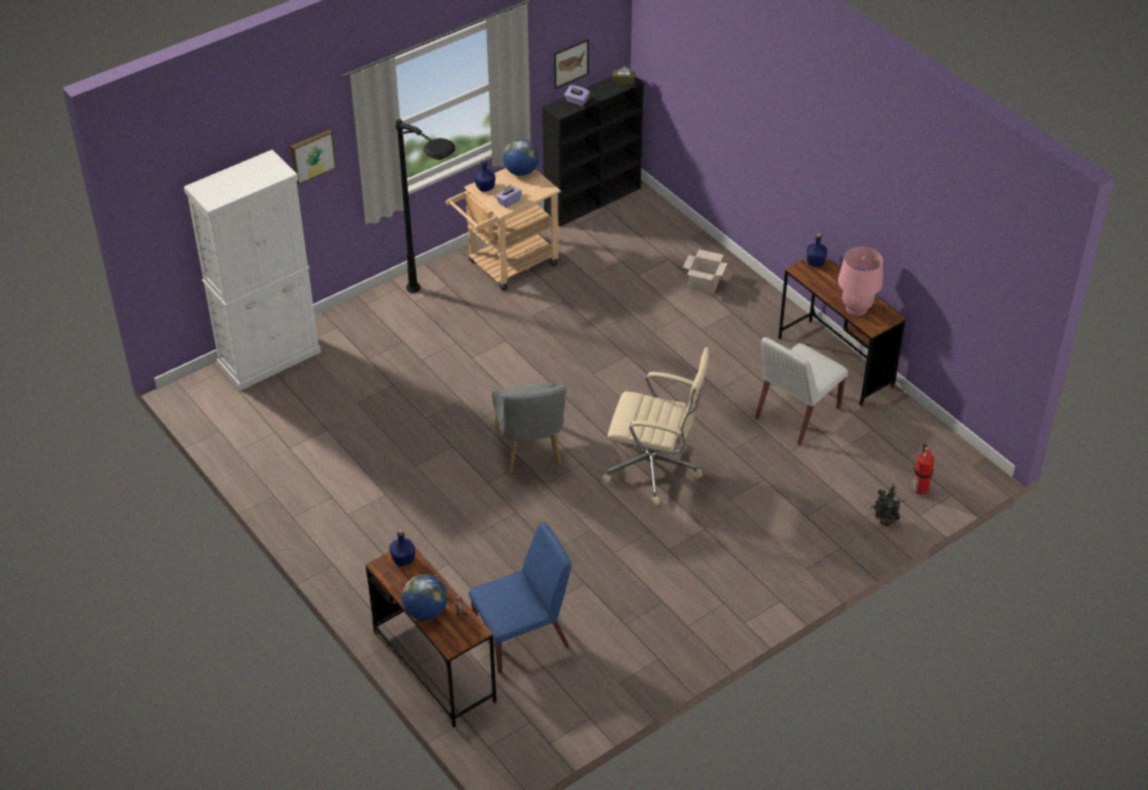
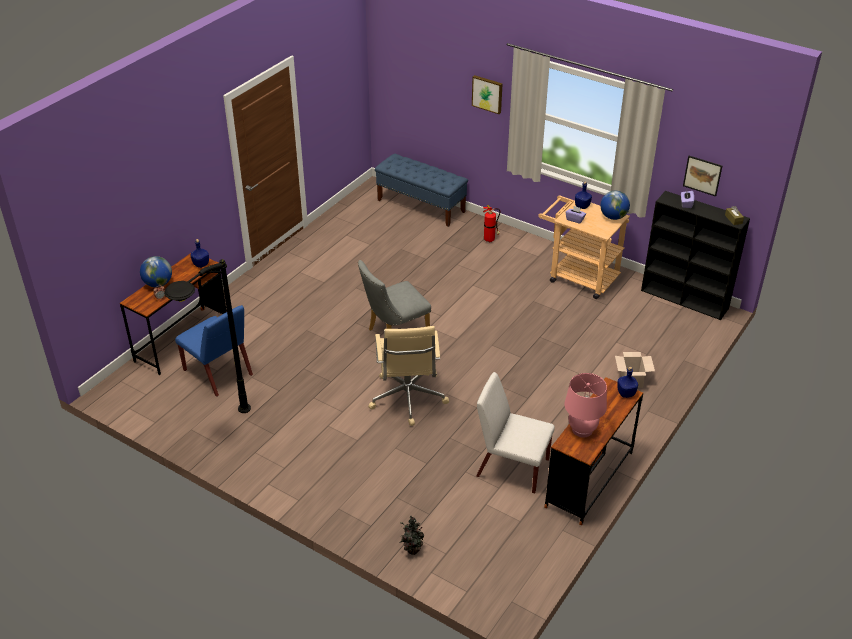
camera: 70 degrees right, 5 degrees down
(270, 358) = (421, 206): white cabinet -> blue bench
(439, 311) = (510, 259): black floor lamp -> black floor lamp (219, 433)
(919, 488) = (463, 566): fire extinguisher -> fire extinguisher (490, 240)

